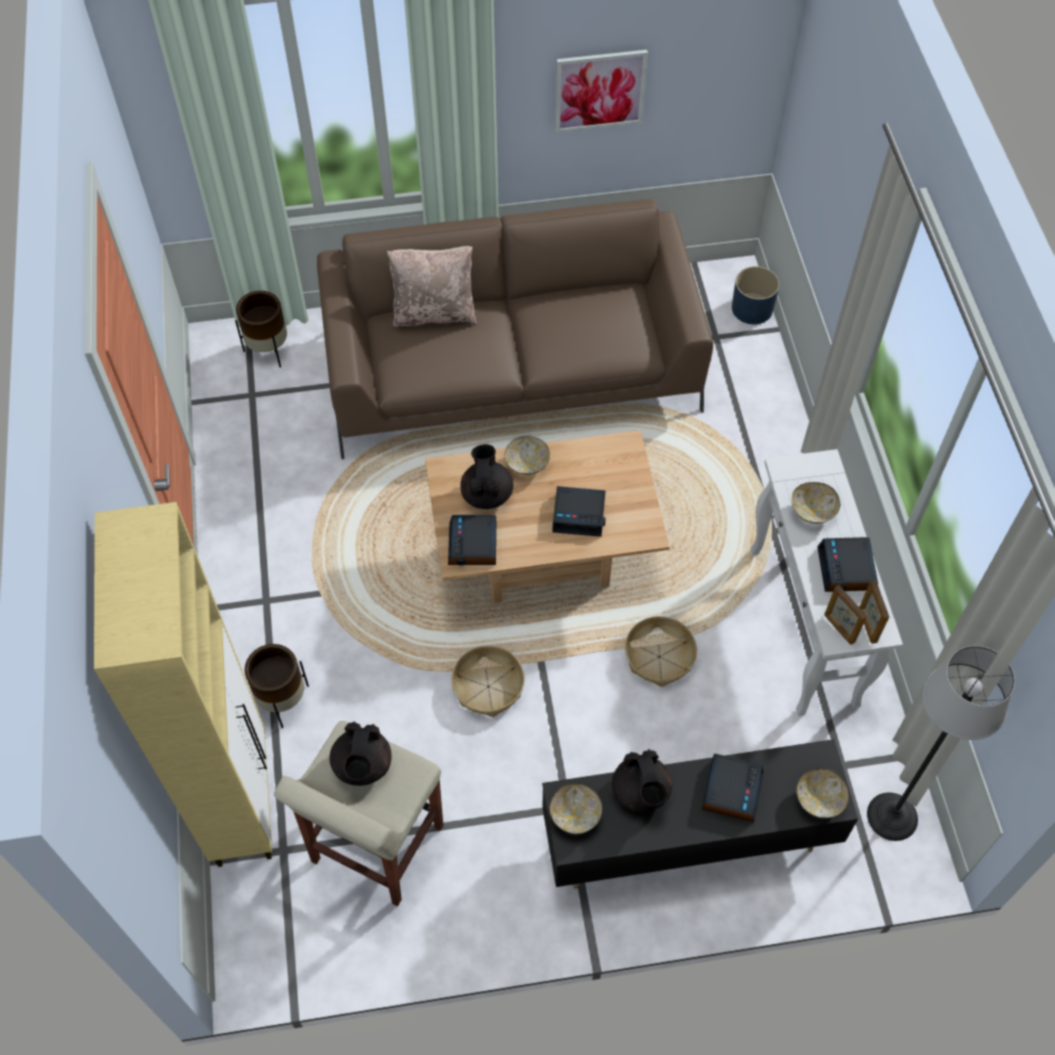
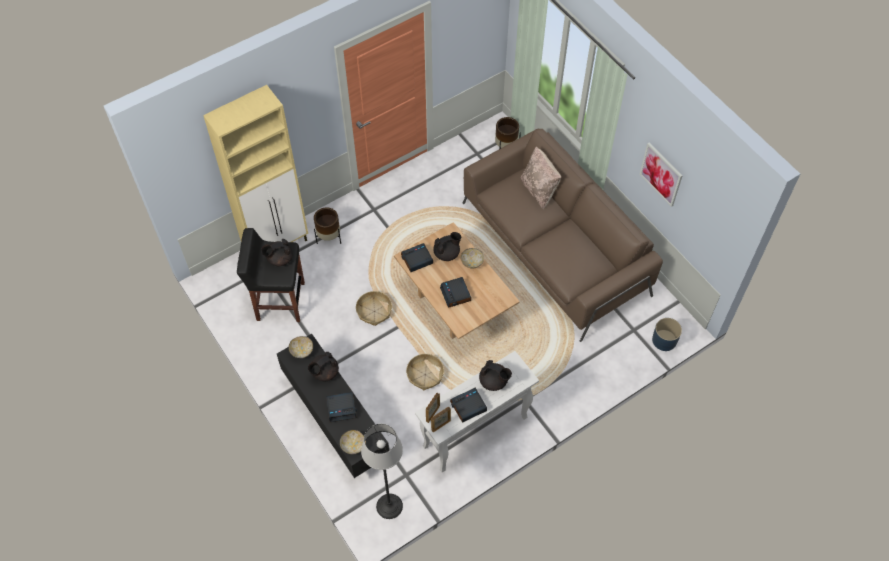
camera: 65 degrees right, 0 degrees up
(376, 845) = (279, 301): beige stool -> black stool
(813, 512) = (494, 381): bowl -> black teapot

